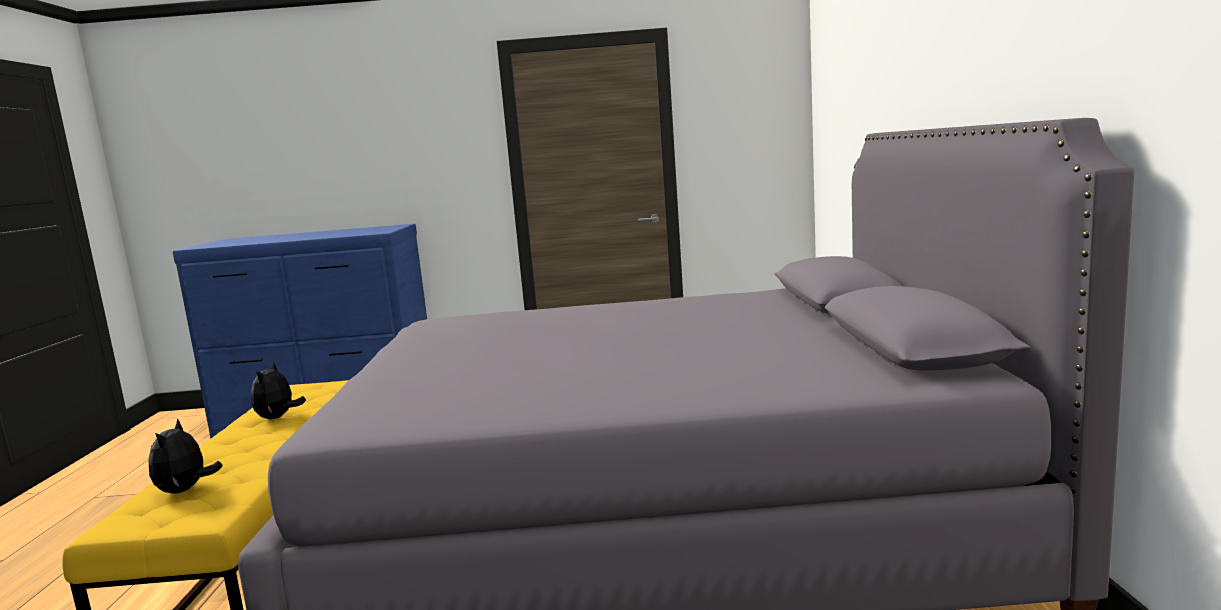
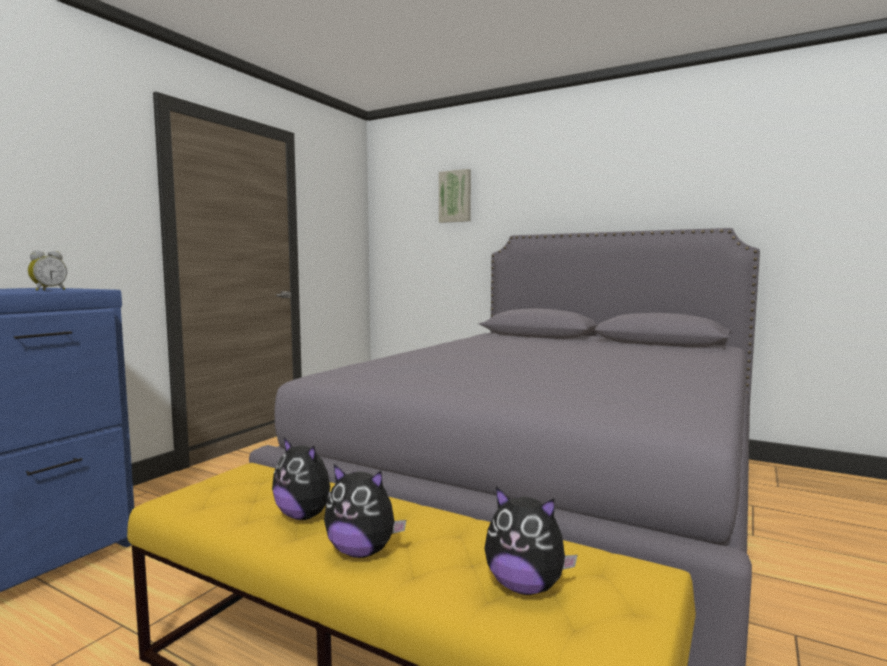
camera: 60 degrees left, 5 degrees down
(228, 443) = (362, 551): none -> plush toy
(357, 233) = (48, 290): none -> alarm clock
(857, 69) = (455, 196): none -> picture

